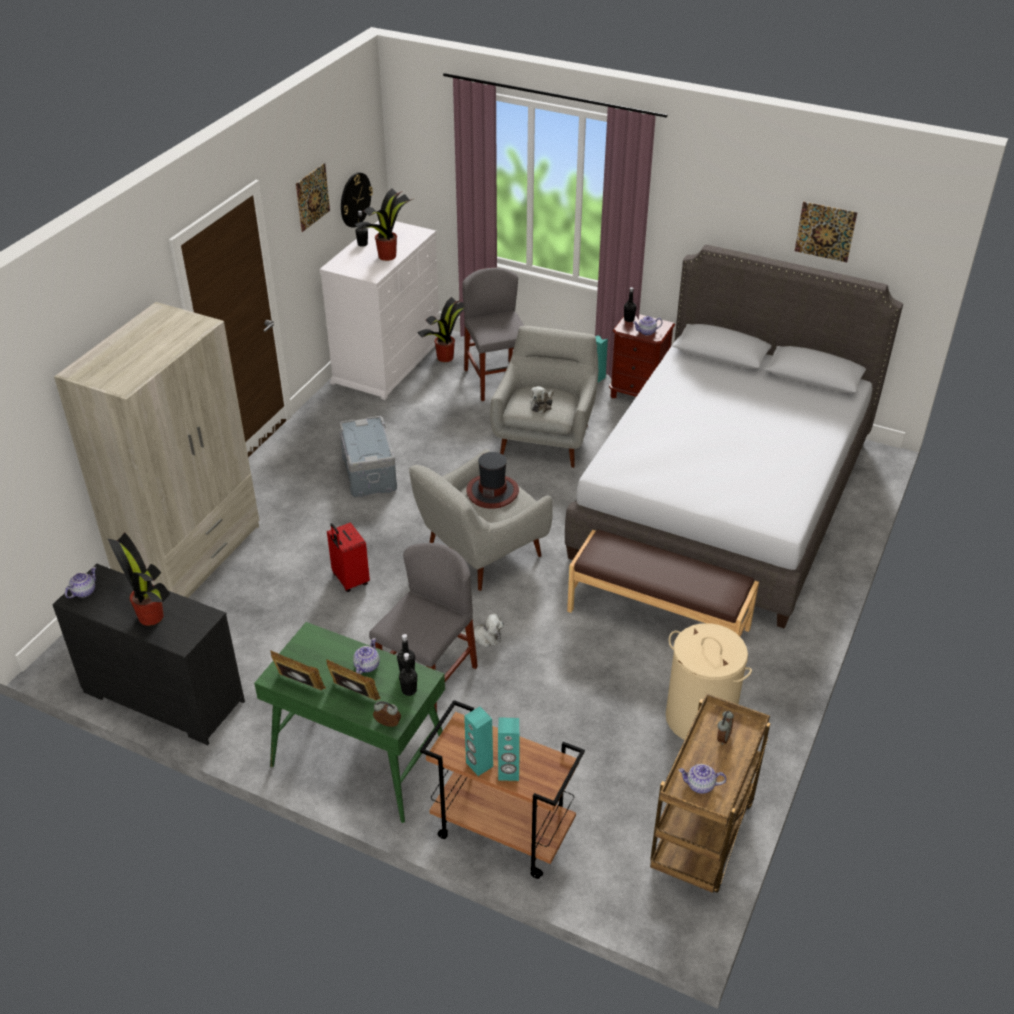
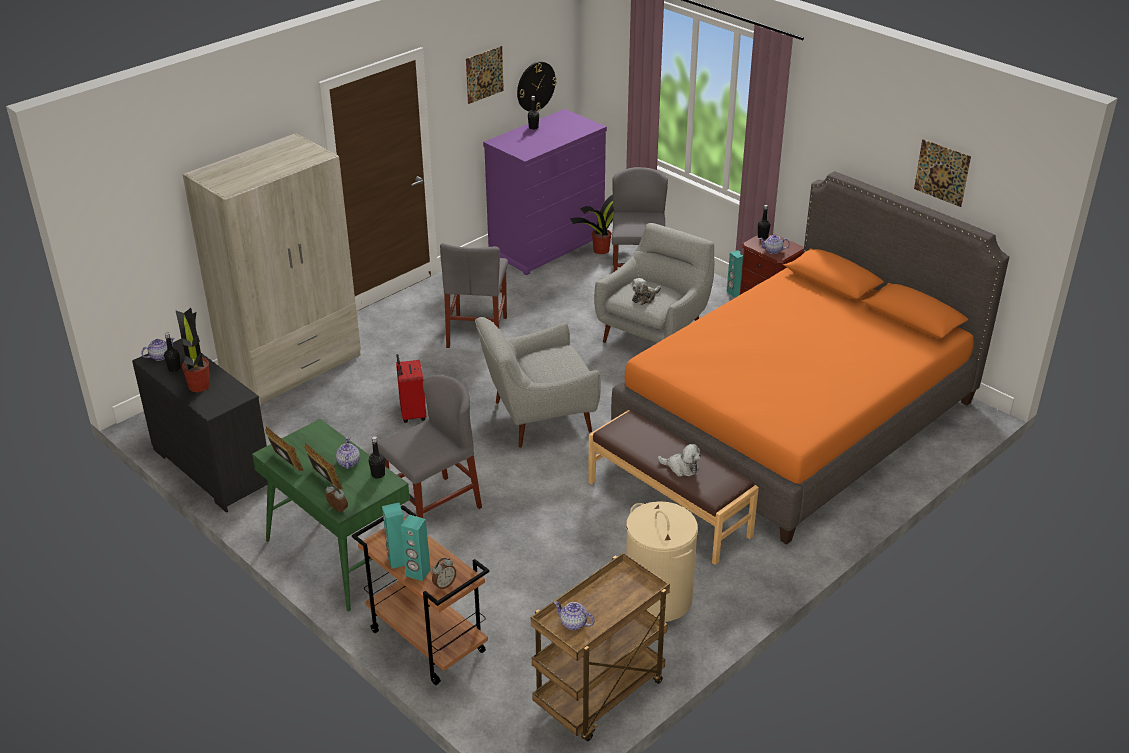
camera: 20 degrees right, 5 degrees down
(366, 665) = (348, 462): teapot -> teapot turned 45 degrees counterclockwise
(368, 473) = (477, 332): grey storage box -> grey chair
(387, 361) = (546, 244): white dresser -> purple dresser
(388, 255) = (549, 140): potted plant -> none
(409, 690) = (371, 489): black bottle -> black bottle (174, 369)
(484, 637) = (502, 486): plush toy -> plush toy (681, 467)
(492, 491) = (555, 359): hat -> none
(722, 737) = (618, 592): alarm clock -> alarm clock (444, 584)
(723, 497) = (796, 420): grey bed -> orange bed

